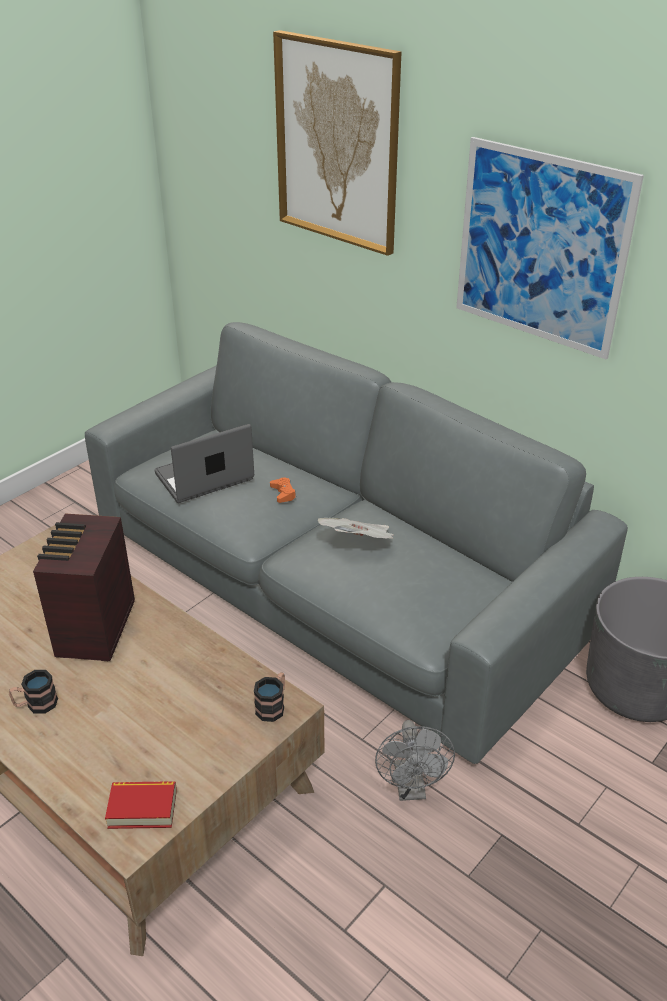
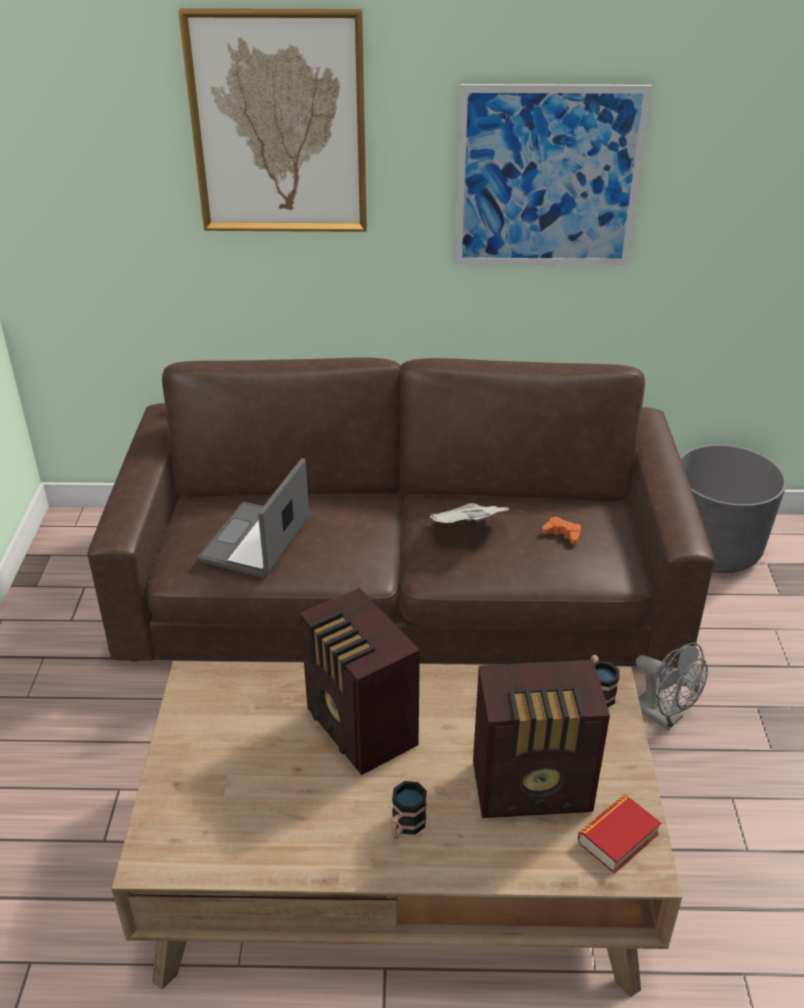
camera: 40 degrees left, 0 degrees up
(138, 738) = (534, 789): none -> radio
(283, 493) = (348, 520): orange game controller -> orange game controller (562, 534)
(334, 577) = (402, 589): grey sofa -> brown sofa

